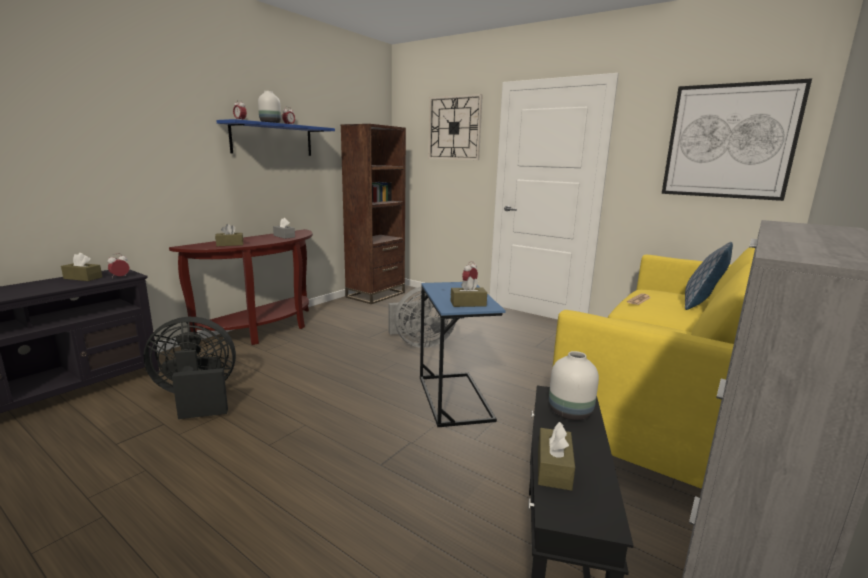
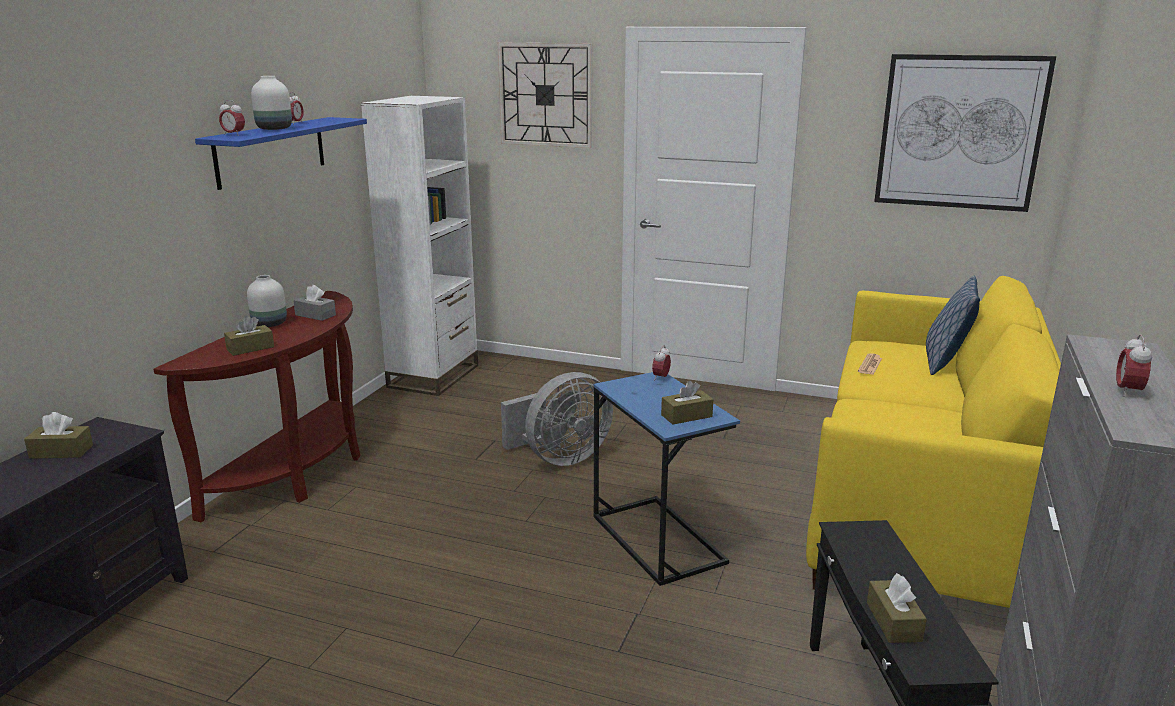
camera: 15 degrees left, 5 degrees up
(120, 277) = (124, 441): alarm clock -> alarm clock (1127, 392)
(197, 398) = (287, 608): black fan -> none
(376, 295) = (434, 376): brown bookcase -> white bookcase
(569, 412) = (873, 552): white vase -> white vase (268, 324)

